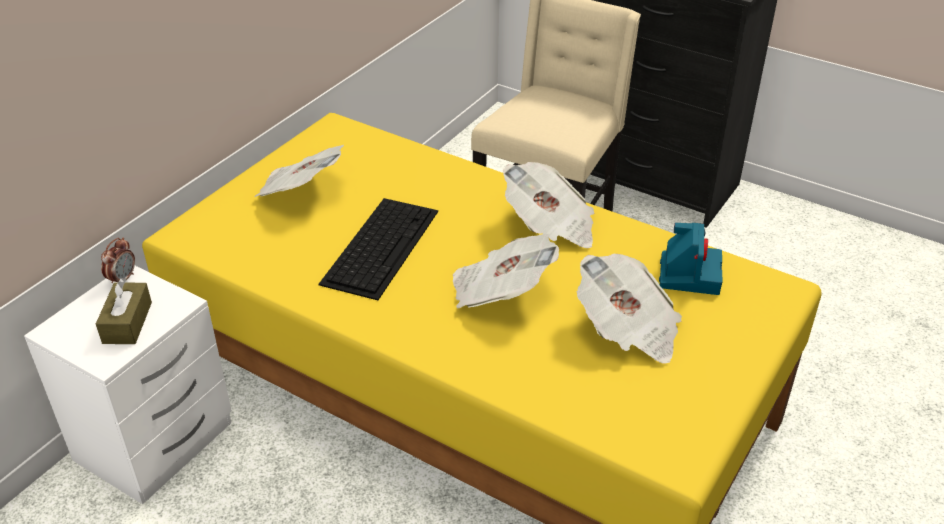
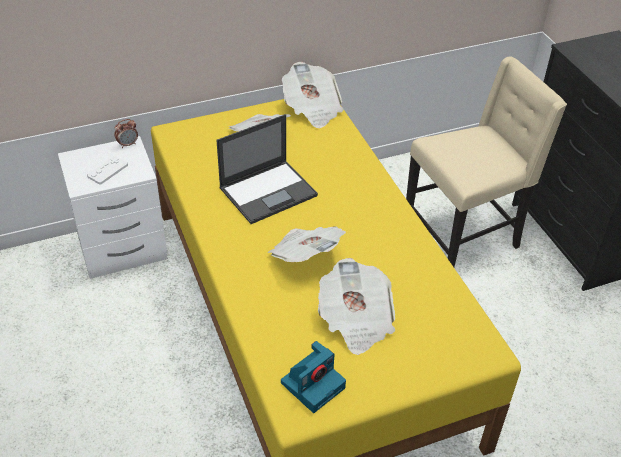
camera: 35 degrees right, 5 degrees up
(127, 323) = (107, 171): brown tissue box -> white game controller
(381, 245) = (269, 191): keyboard -> laptop
(550, 226) = (381, 230): newspaper -> newspaper (312, 109)
(689, 273) = (436, 307): camera -> camera (313, 384)

